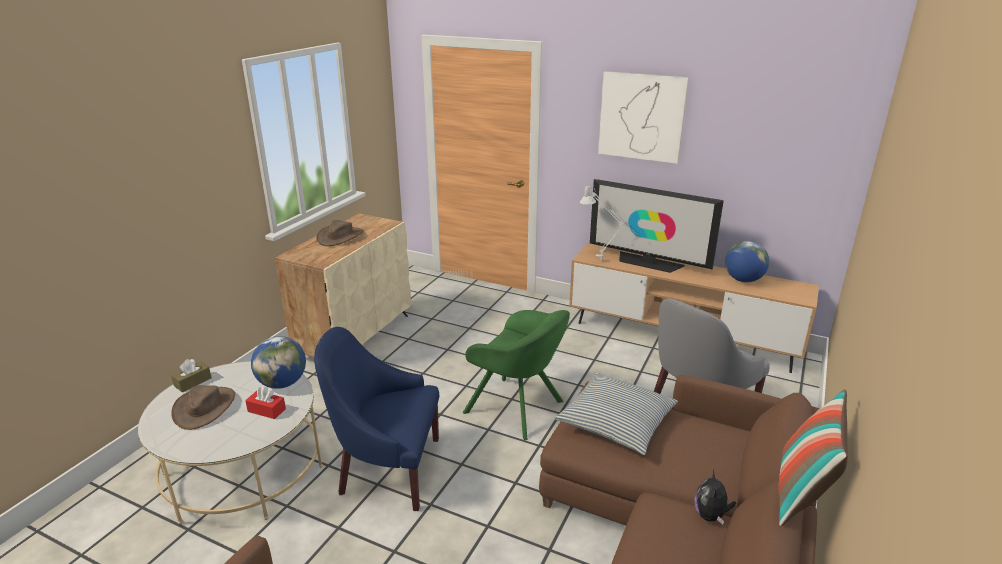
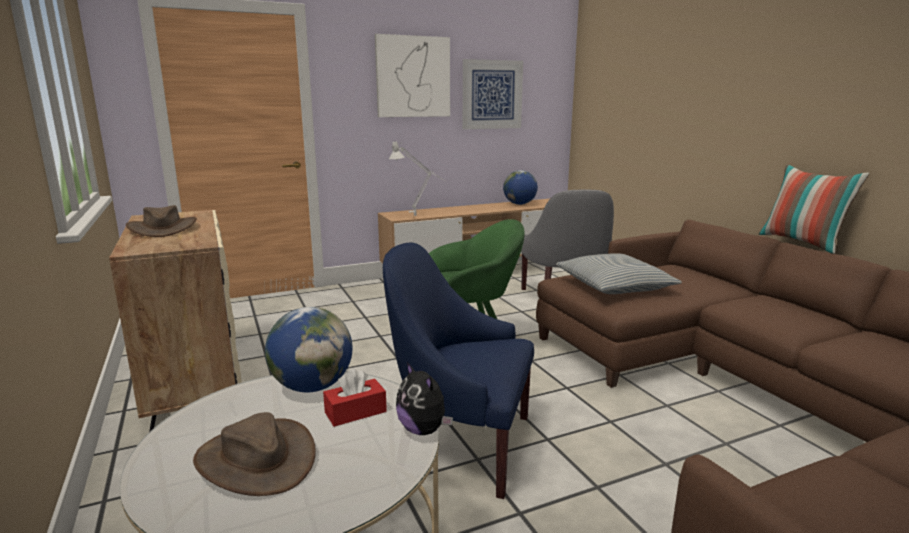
camera: 50 degrees left, 10 degrees down
(193, 382) = (160, 453): brown tissue box -> none
(387, 469) = (461, 444): blue armchair -> blue armchair turned 60 degrees clockwise
(648, 263) = (447, 210): television -> none
(710, 515) = (753, 297): plush toy -> plush toy (424, 430)
(740, 146) = (492, 94): none -> picture

